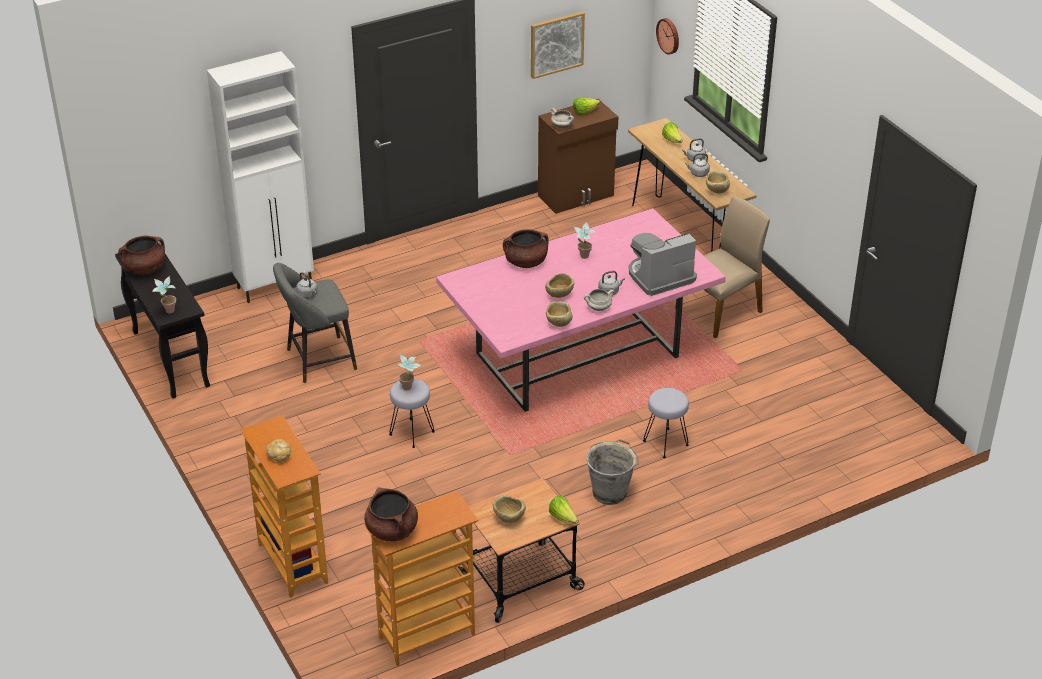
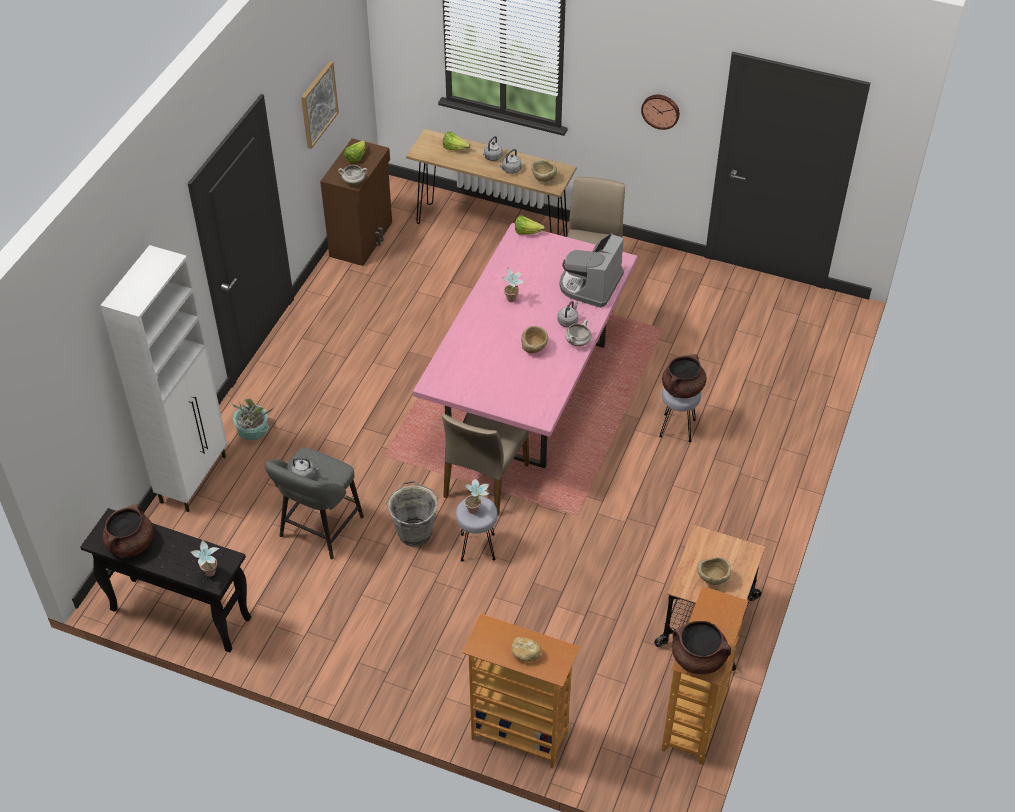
camera: 40 degrees left, 10 degrees up
(349, 277) = (252, 430): none -> potted plant
(470, 395) = (484, 481): none -> beige chair
(525, 262) = (471, 333): brown cooking pot -> brown cooking pot (682, 389)
(558, 323) = (564, 375): beige bowl -> none
(563, 518) = (749, 550): lettuce -> lettuce (527, 232)
(610, 492) = (685, 498): grey bucket -> grey bucket (414, 532)
(669, 35) = (398, 49): wall clock -> wall clock (661, 110)

